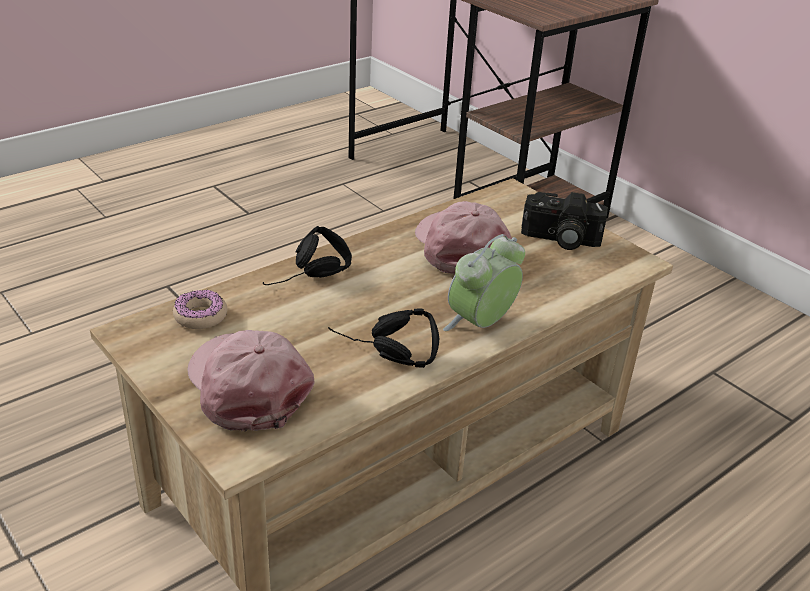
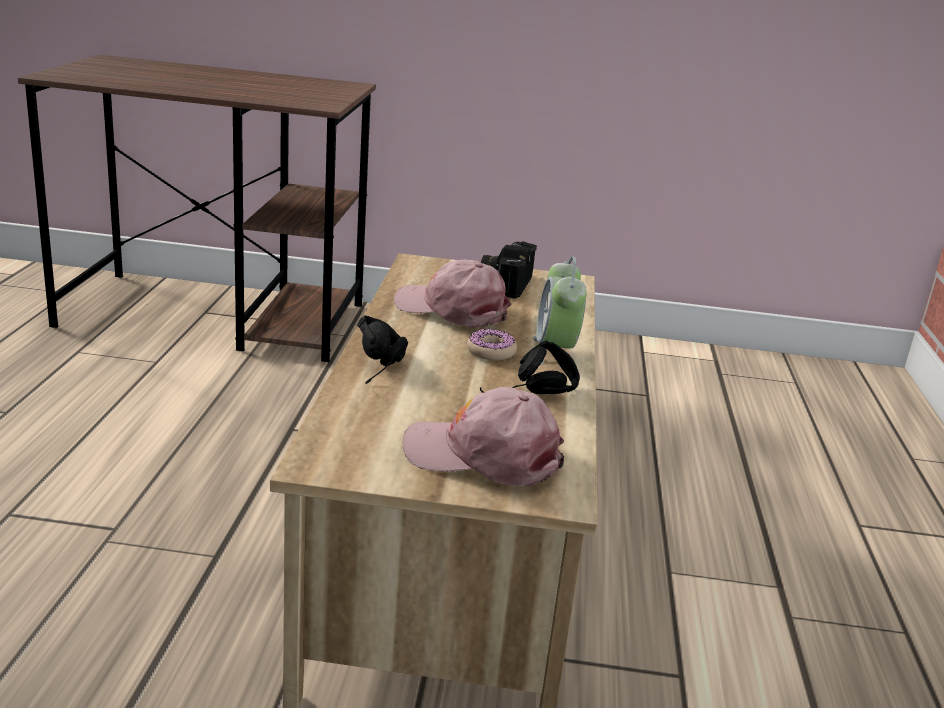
camera: 45 degrees left, 10 degrees down
(200, 316) = (350, 428): donut -> donut (491, 352)
(560, 240) = (505, 283): camera -> camera turned 135 degrees clockwise

